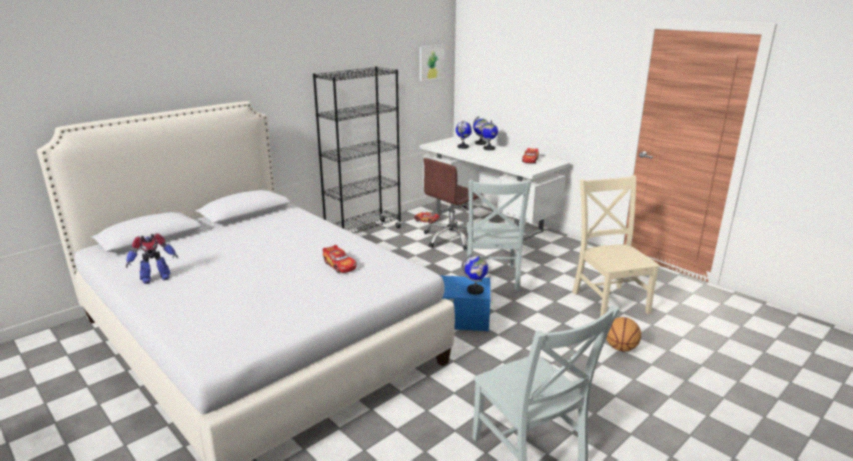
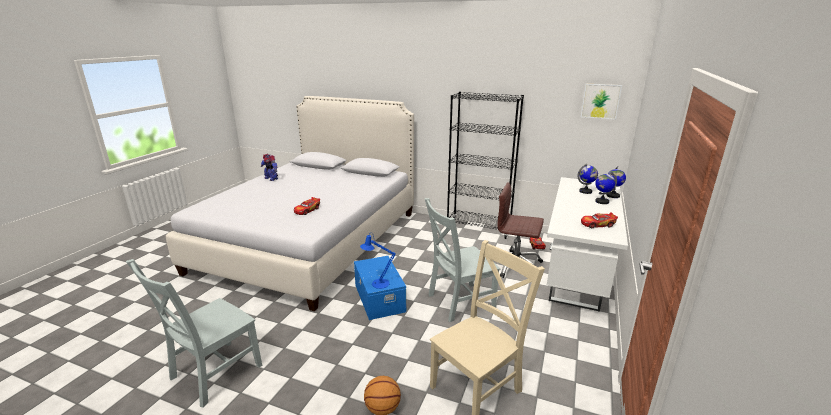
camera: 65 degrees right, 0 degrees up
(475, 290) = (377, 283): globe -> blue table lamp

